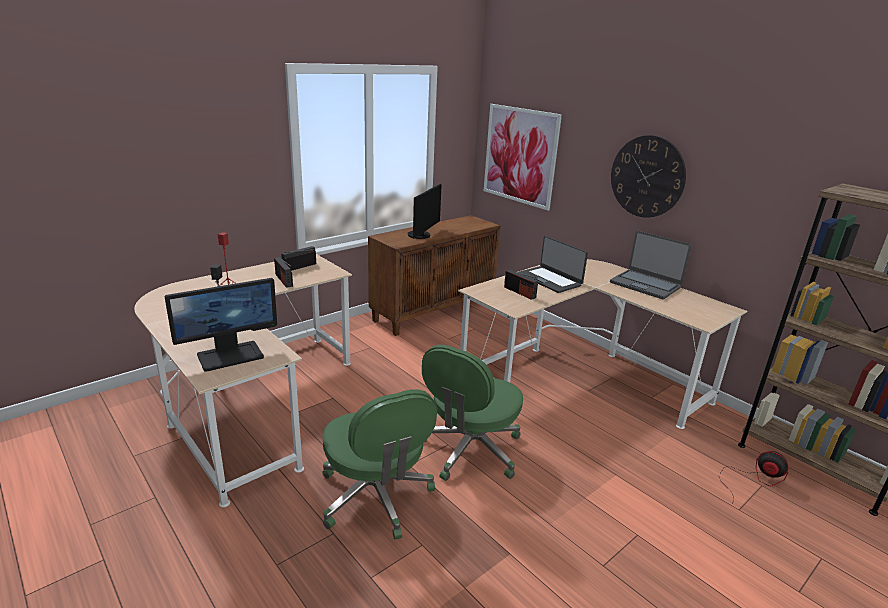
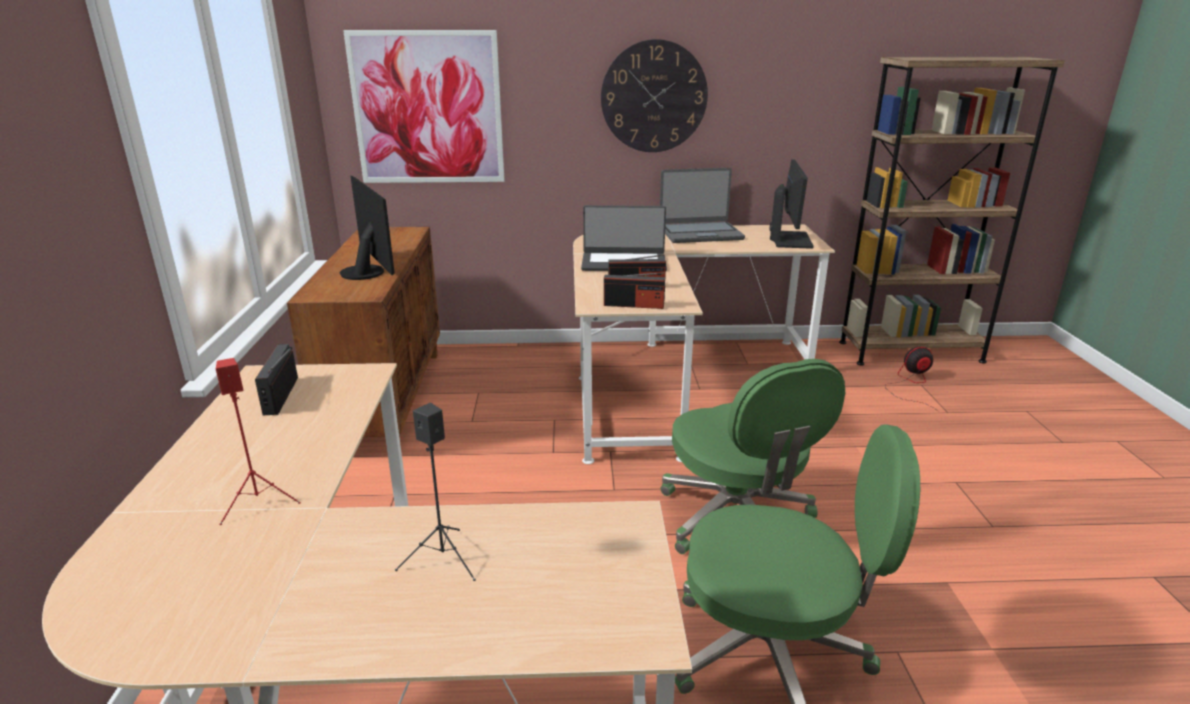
camera: 50 degrees left, 0 degrees up
(230, 355) = (567, 579): monitor -> monitor (790, 240)
(284, 280) = (313, 427): radio -> radio (634, 305)

